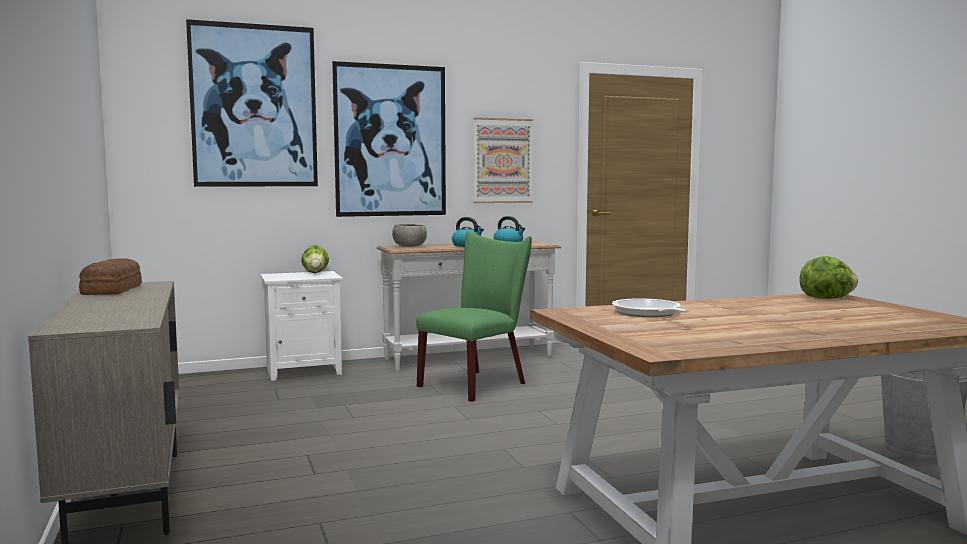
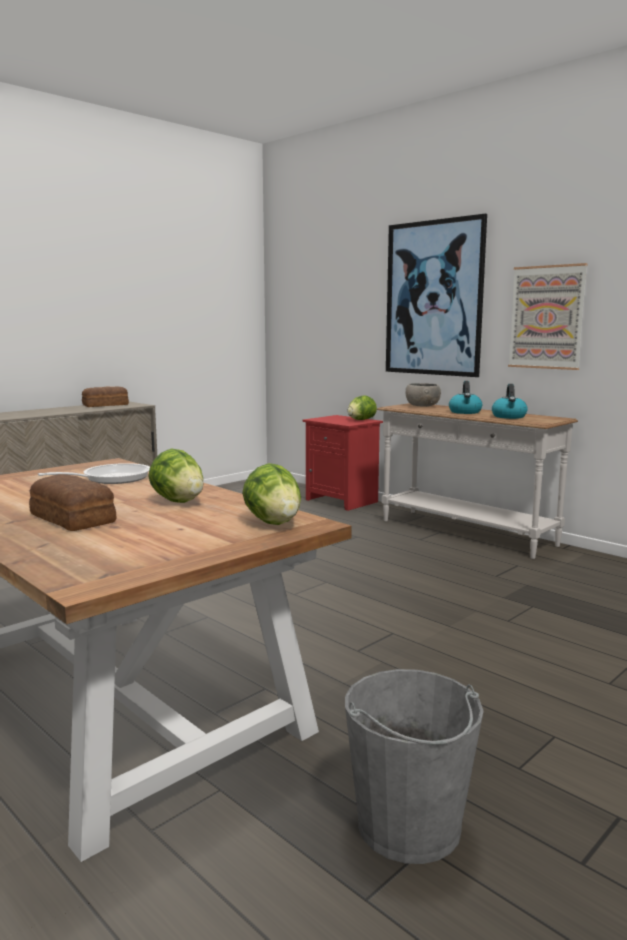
camera: 65 degrees right, 5 degrees up
(254, 106) = (338, 274): picture -> none
(304, 370) = (343, 501): white nightstand -> red nightstand
(477, 383) = (382, 549): green chair -> none
(754, 306) = (178, 501): none -> lettuce
(808, 323) = (73, 518): none -> bread

